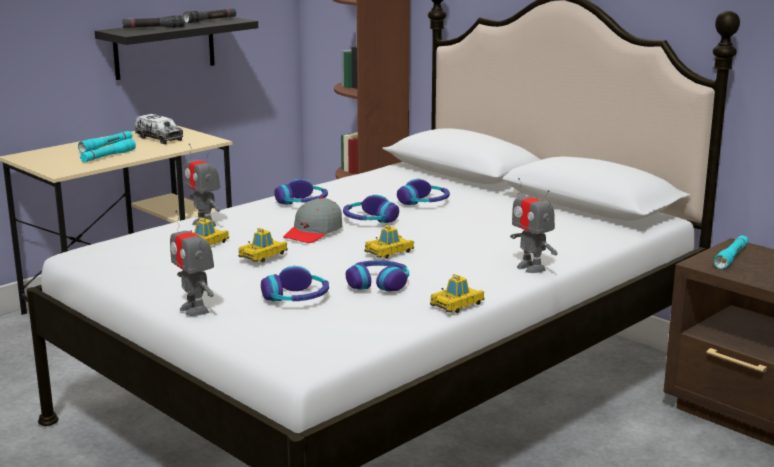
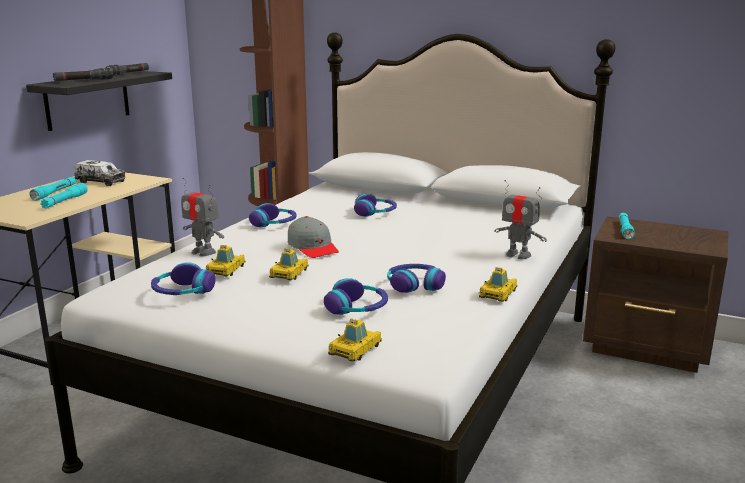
camera: 20 degrees left, 0 degrees up
(195, 309) = (273, 334): toy robot -> none
(313, 232) = (313, 247): grey cap -> grey cap turned 45 degrees counterclockwise
(369, 220) = (348, 231): headphones -> headphones (182, 291)
(389, 252) = (395, 256): toy car -> toy car (355, 349)

